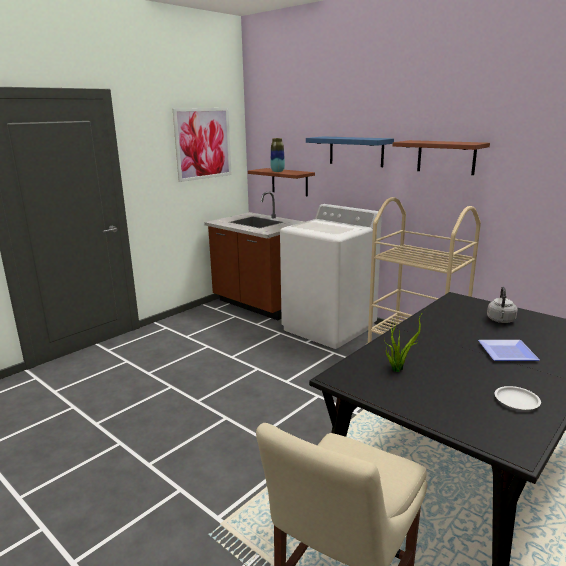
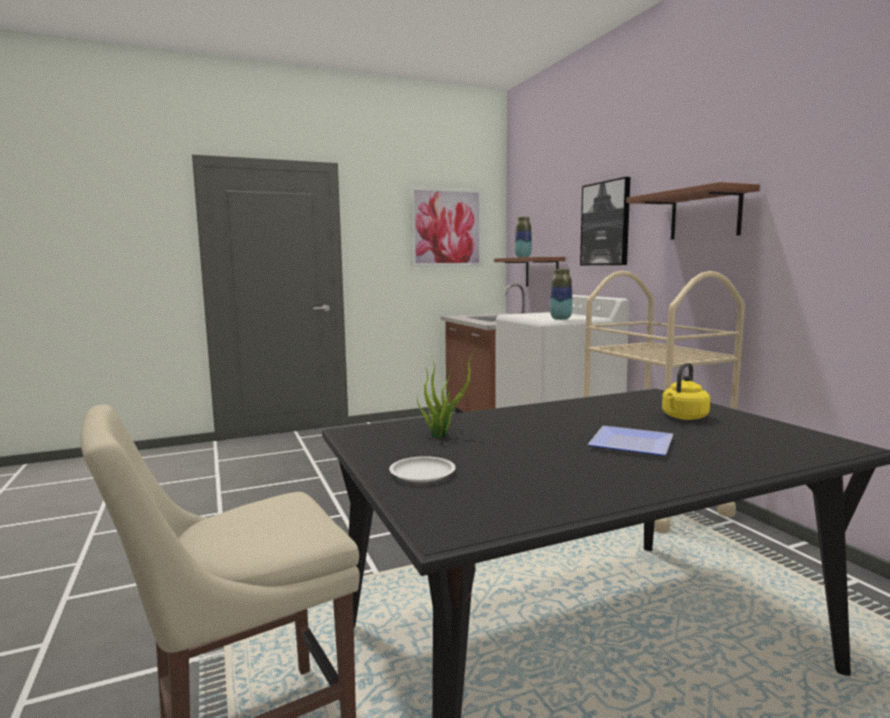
camera: 25 degrees right, 10 degrees down
(342, 232) = (560, 319): none -> vase
(356, 151) = (605, 224): blue shelf -> picture
(500, 320) = (683, 417): grey kettle -> yellow kettle
(516, 401) = (548, 486): white plate -> white plate (422, 473)

